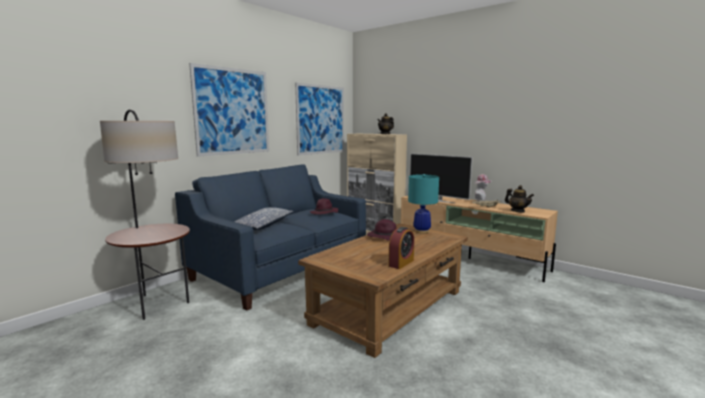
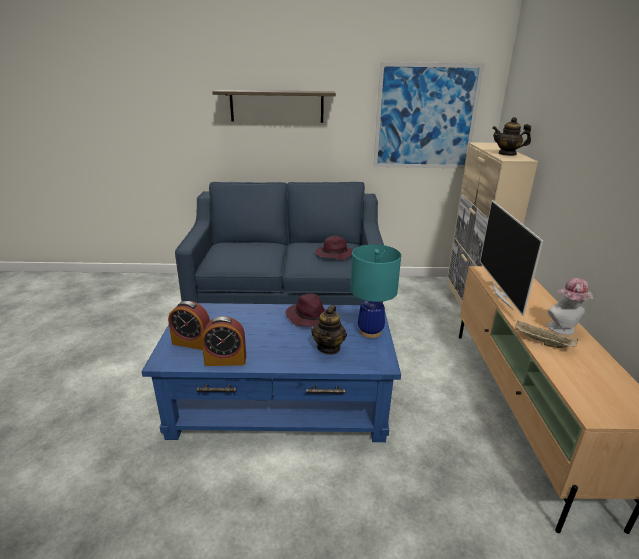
camera: 50 degrees right, 15 degrees up
(157, 303) = (167, 288): floor lamp -> none
(232, 111) = (277, 106): picture -> shelf
(262, 226) = (250, 249): pillow -> none
(364, 266) = (192, 343): none -> alarm clock
(389, 307) = (280, 402): brown coffee table -> blue coffee table
(517, 211) = (575, 381): teapot -> teapot (329, 347)

